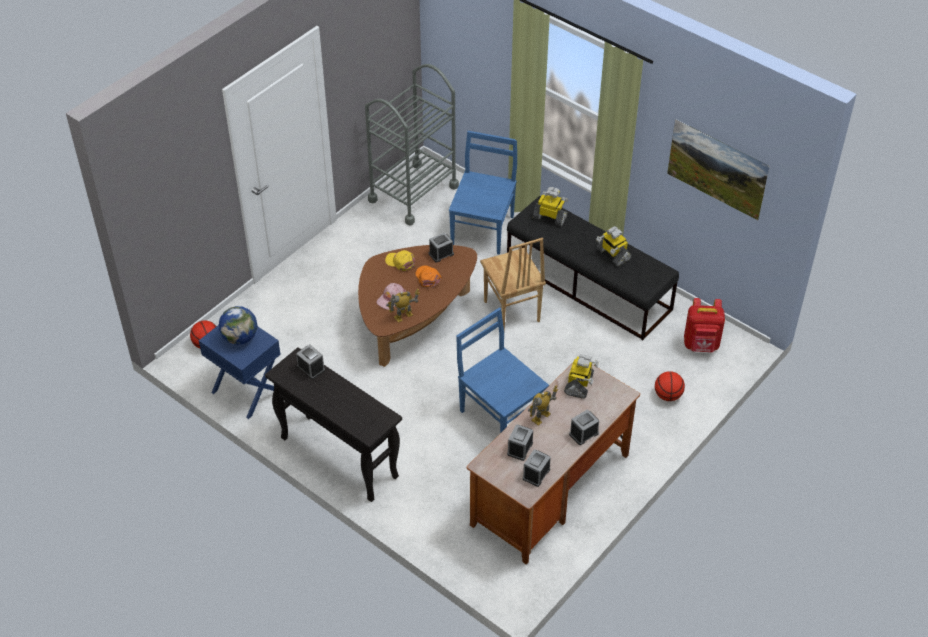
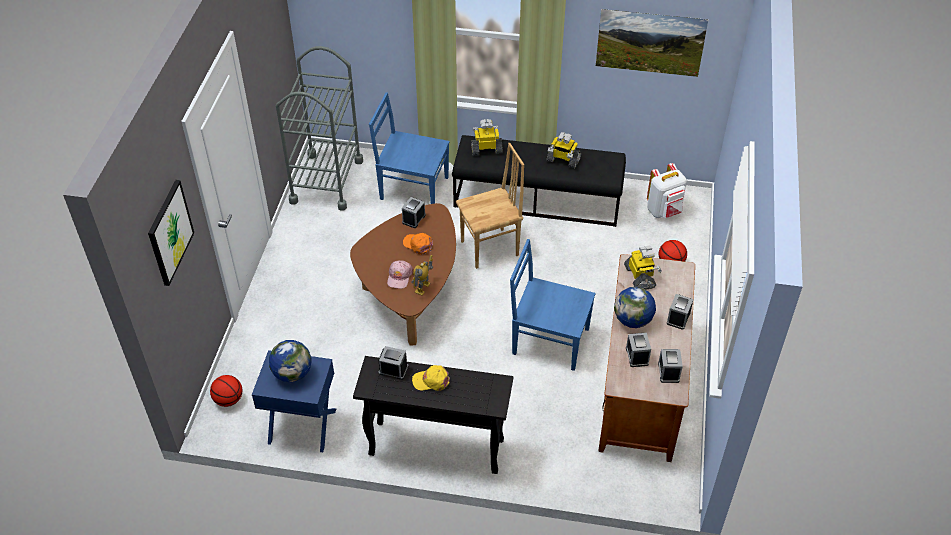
camera: 30 degrees left, 0 degrees up
(178, 177) = (170, 232): none -> picture
(400, 262) = (382, 241): yellow cap -> yellow cap (431, 380)
(483, 229) = (412, 187): blue chair -> blue chair turned 60 degrees counterclockwise
(511, 312) = (490, 249): brown chair -> brown chair turned 60 degrees counterclockwise
(541, 417) = (632, 320): toy robot -> globe
(701, 345) = (664, 211): red backpack -> white backpack

